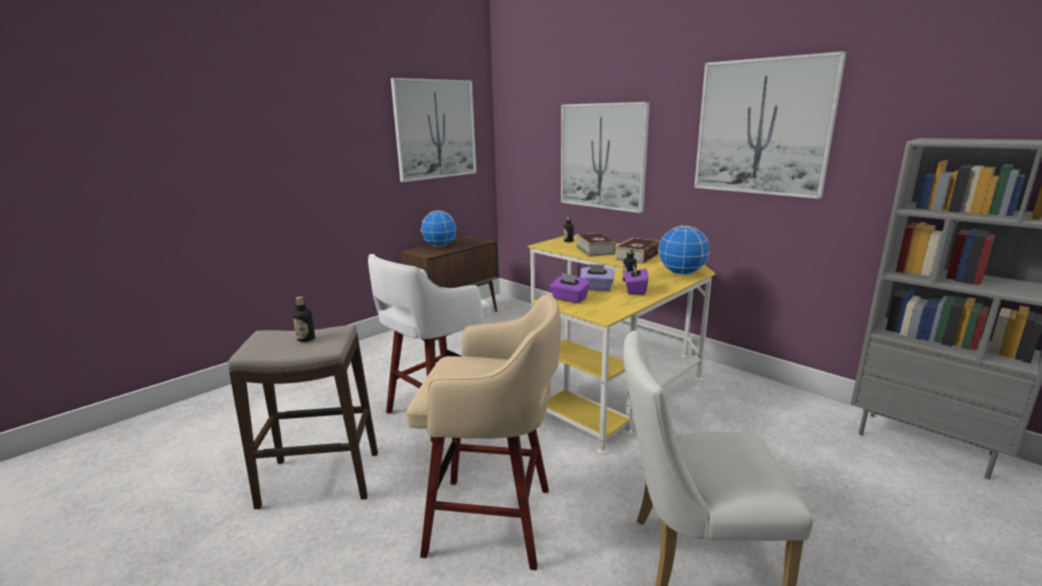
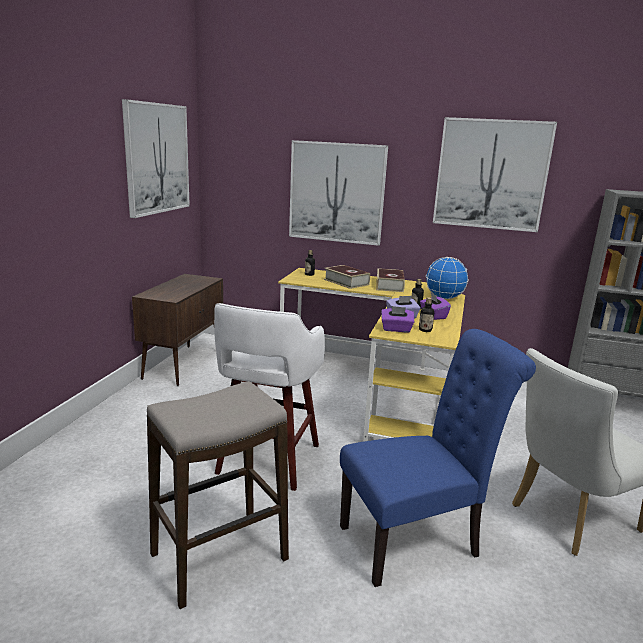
camera: 30 degrees left, 0 degrees up
(306, 339) = (225, 403): bottle -> bottle (425, 330)
(439, 246) = (169, 287): globe -> none
(494, 521) = (416, 540): beige stool -> blue chair

